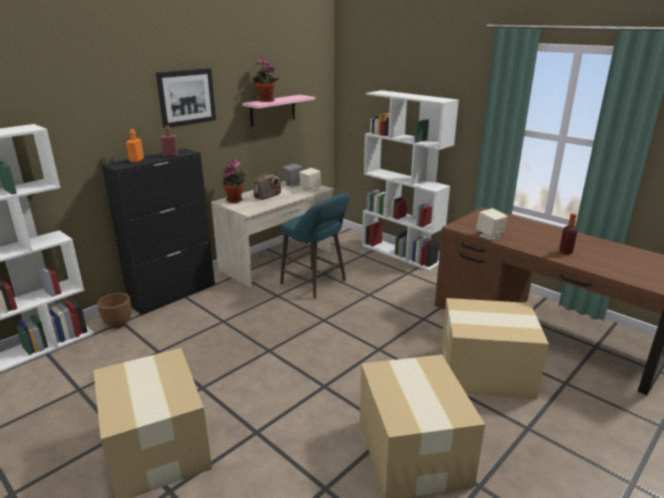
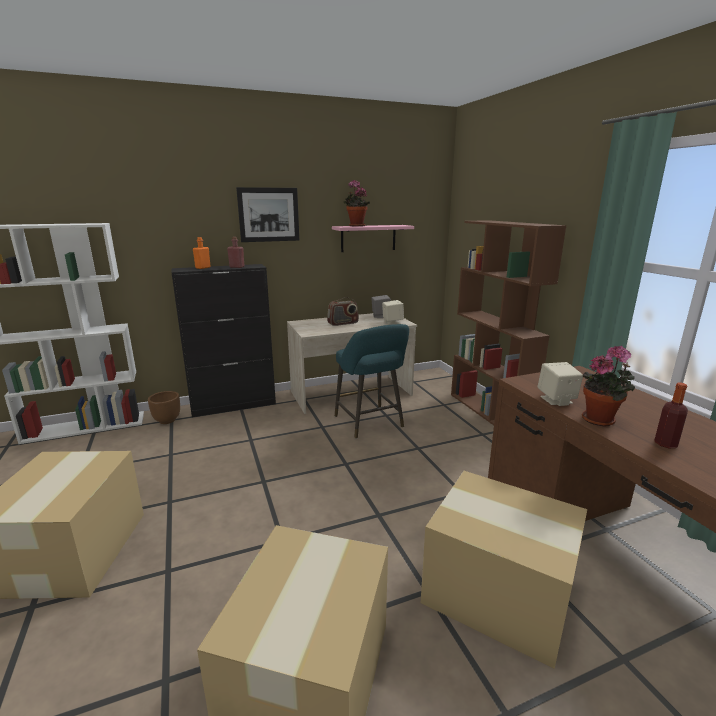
camera: 25 degrees right, 5 degrees down
(236, 200) = (309, 323): potted plant -> potted plant (601, 420)
(401, 254) = (490, 412): white bookcase -> brown bookcase

